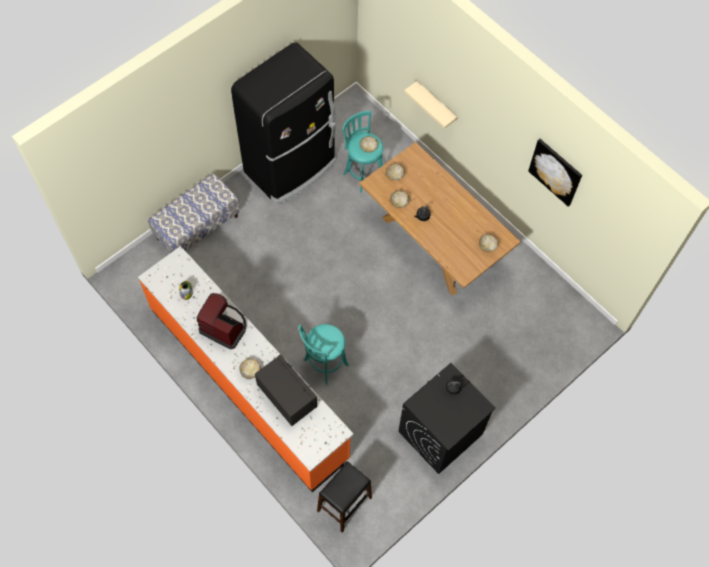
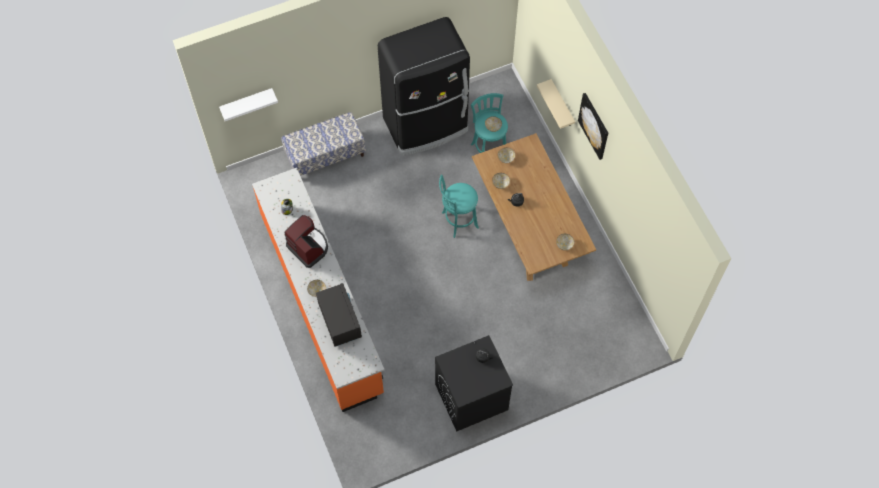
camera: 20 degrees right, 0 degrees up
(106, 190) = (247, 102): none -> white shelf
(324, 364) = (392, 307): turquoise stool -> turquoise stool (458, 221)
(344, 504) = (366, 430): black stool -> none
(555, 171) = (633, 195): picture -> picture (594, 126)

